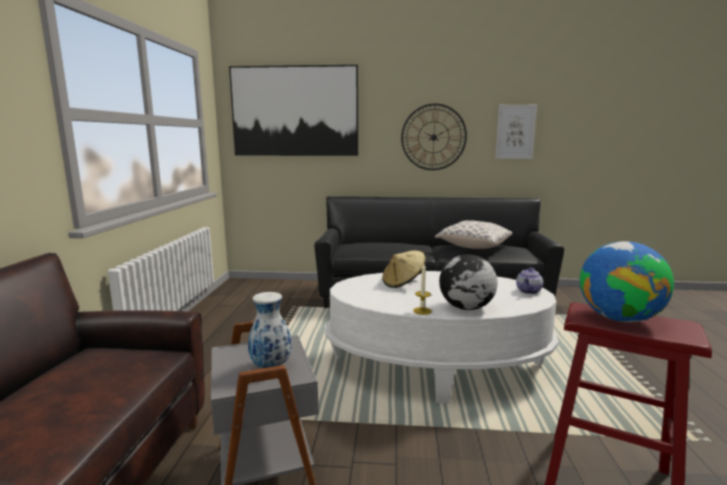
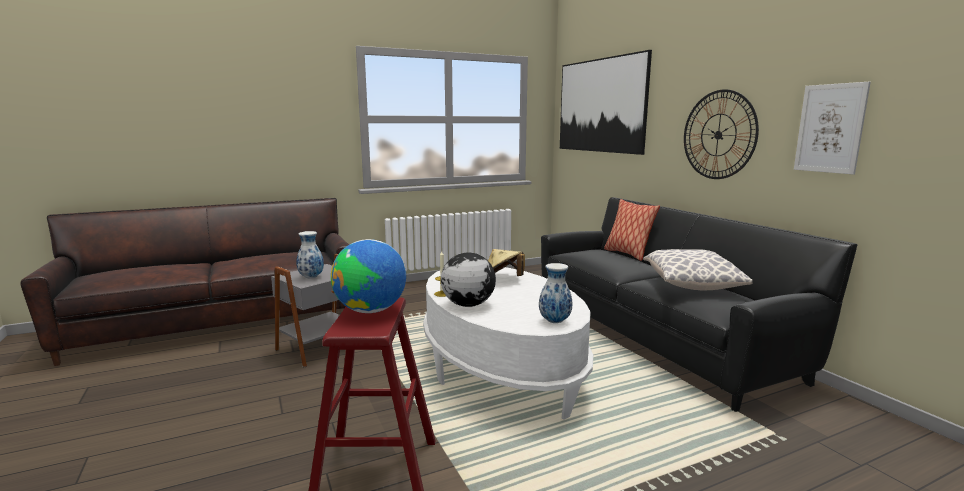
camera: 60 degrees right, 0 degrees up
(378, 241) = (628, 254): none -> pillow
(528, 291) = (554, 321): teapot -> vase

